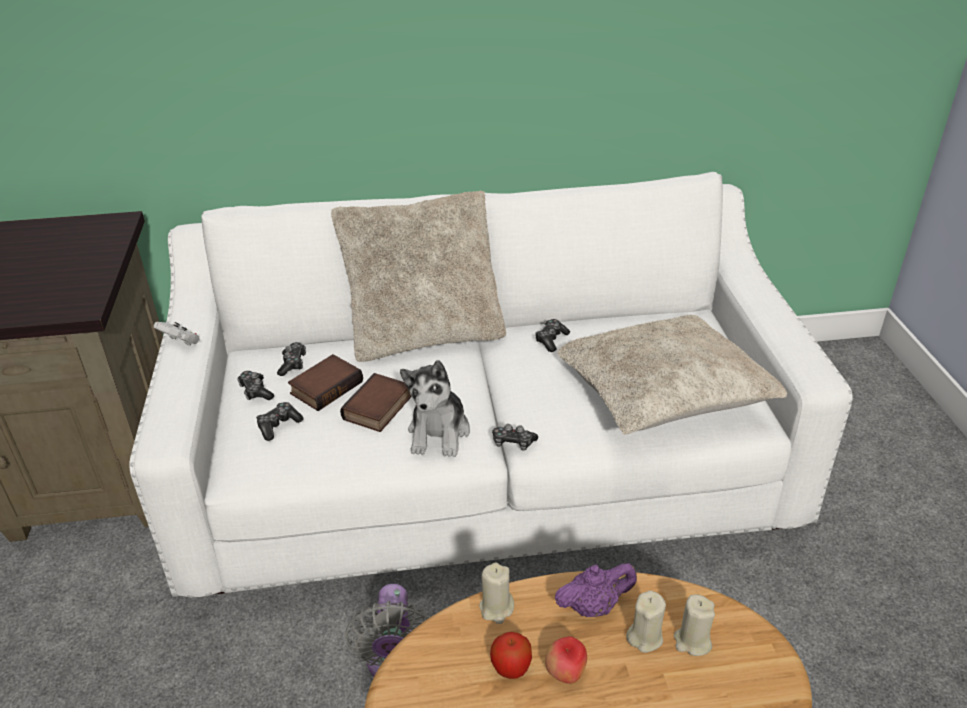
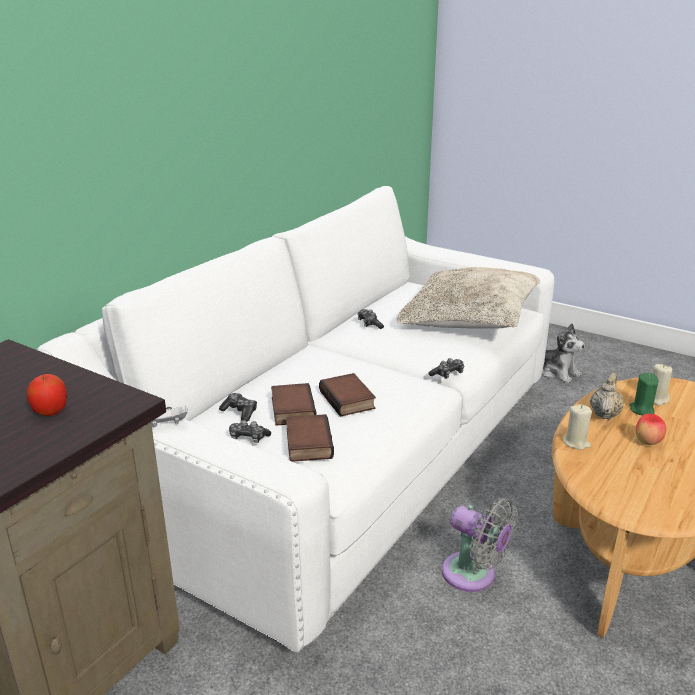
camera: 50 degrees left, 10 degrees down
(278, 425) = (307, 443): game controller -> book
(426, 332) = (289, 355): beige pillow -> none
(439, 432) = (404, 391): plush toy -> plush toy (557, 372)
(511, 667) = (628, 457): apple -> apple (50, 411)
(593, 606) = (605, 414): purple teapot -> beige teapot
(645, 637) = (641, 410): beige candle -> green candle

